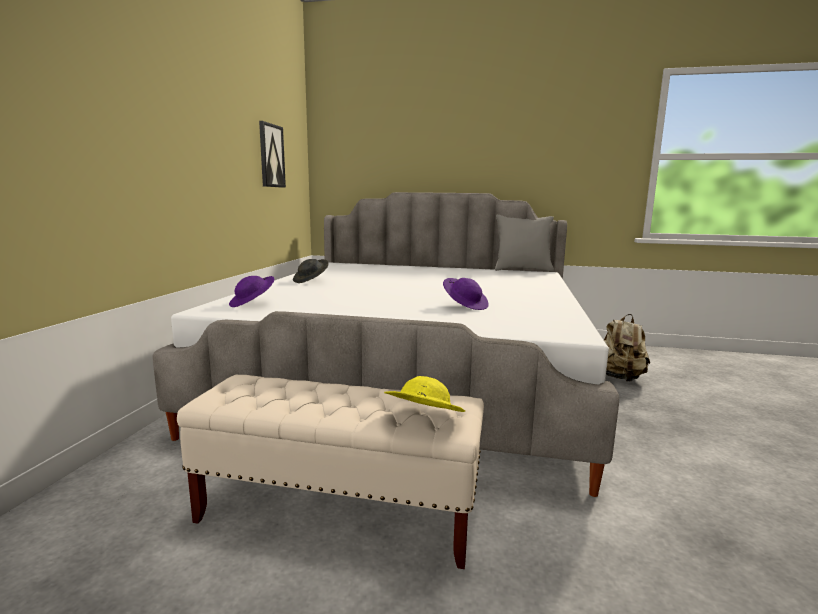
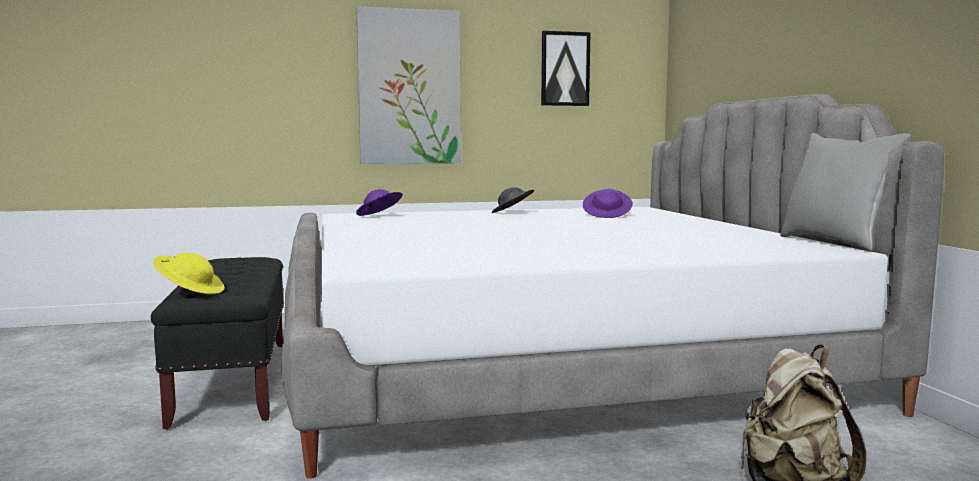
camera: 65 degrees right, 5 degrees down
(186, 164) = (409, 87): none -> picture
(339, 512) = (233, 381): beige bench -> black bench
(465, 306) = (464, 243): purple hat -> purple hat (607, 215)

